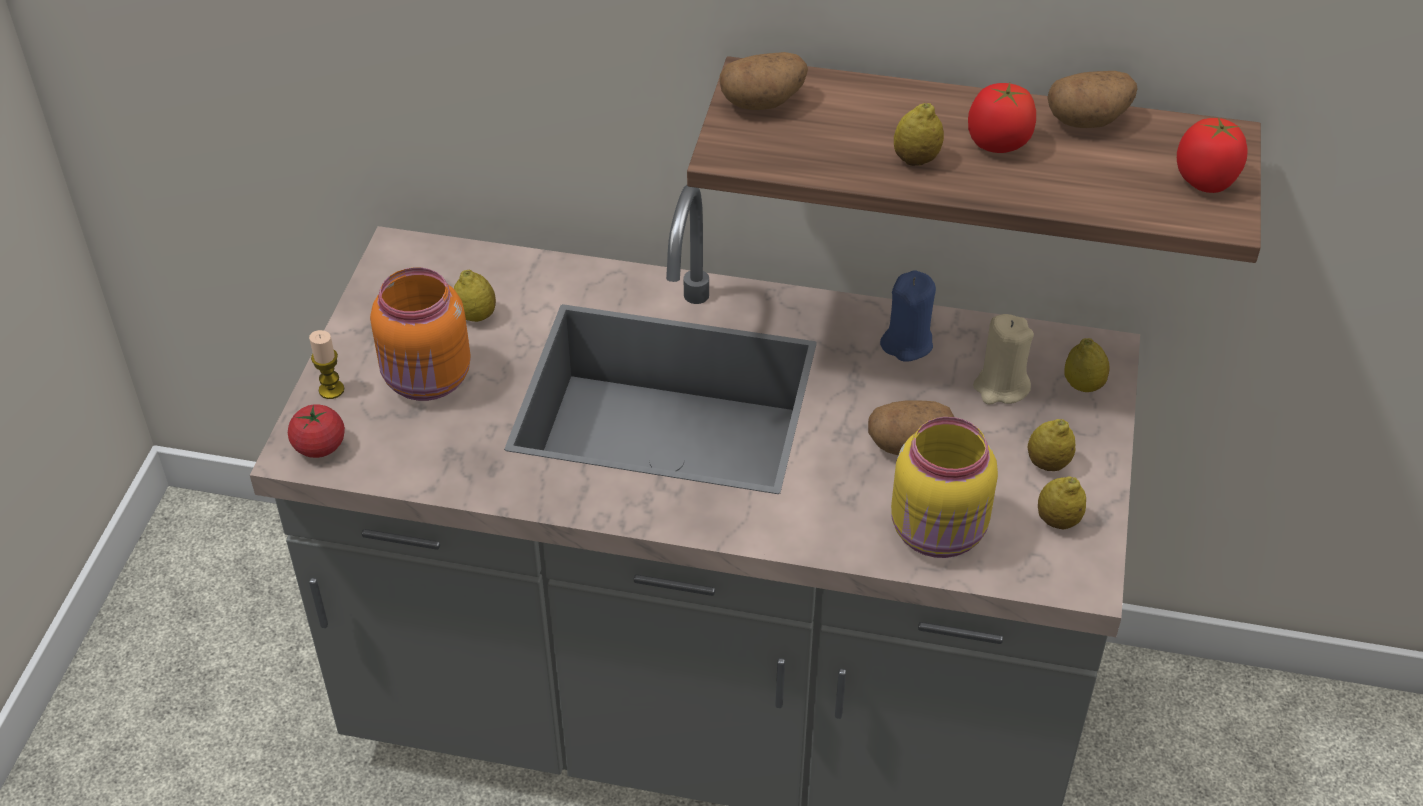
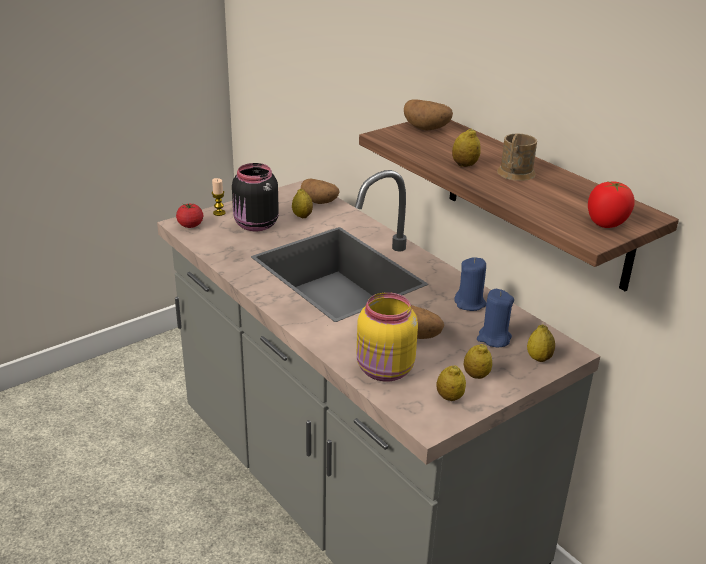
camera: 40 degrees right, 15 degrees down
(428, 380) = (255, 225): orange jar -> black jar
(998, 144) = (514, 174): tomato -> brown mug
(1000, 387) = (494, 338): beige candle -> blue candle
(1088, 120) = (576, 184): potato -> potato (320, 202)

